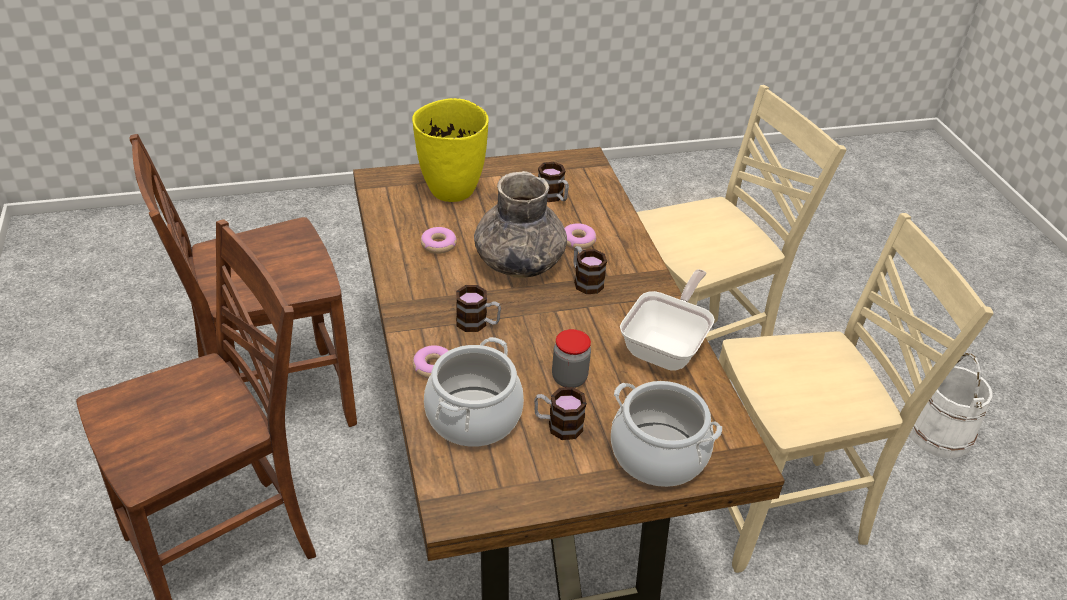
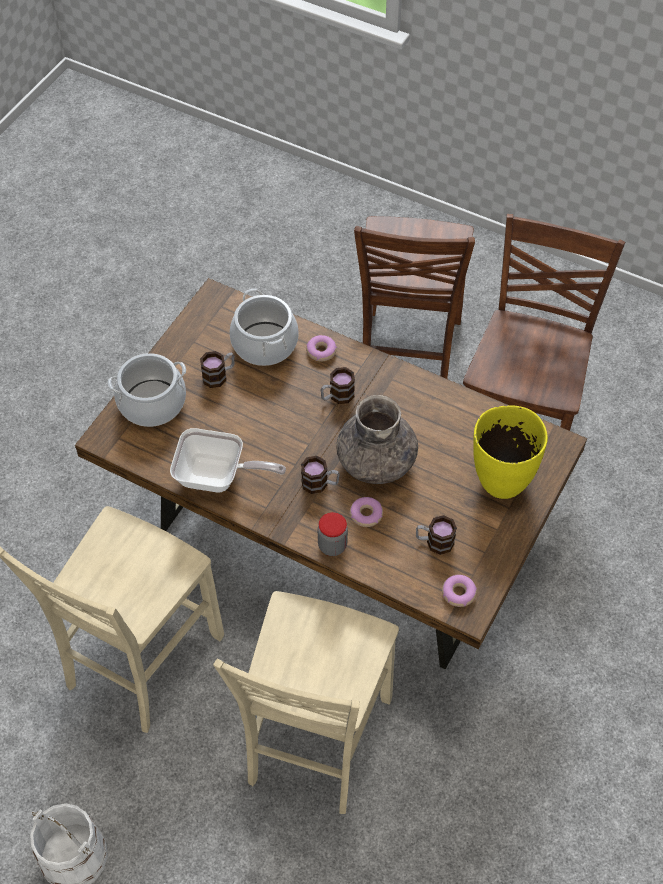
camera: 135 degrees right, 15 degrees up
(438, 245) = (438, 428): donut -> donut (458, 593)
(569, 378) = (246, 406): jar -> jar (332, 545)
(667, 346) = (217, 477): frying pan -> frying pan turned 60 degrees counterclockwise

